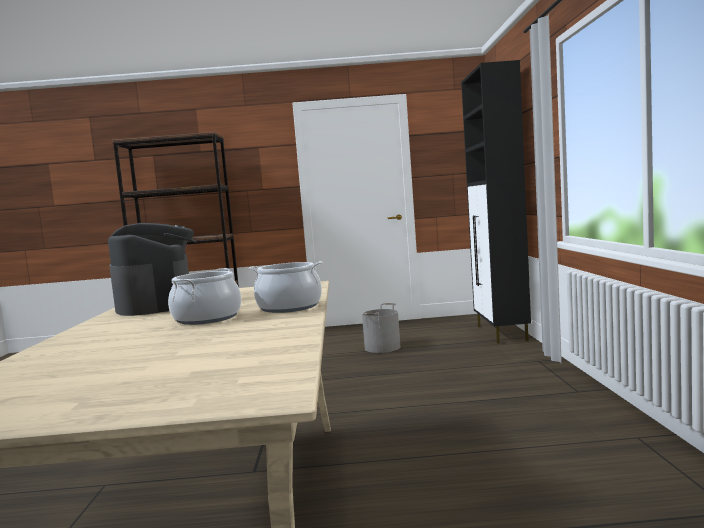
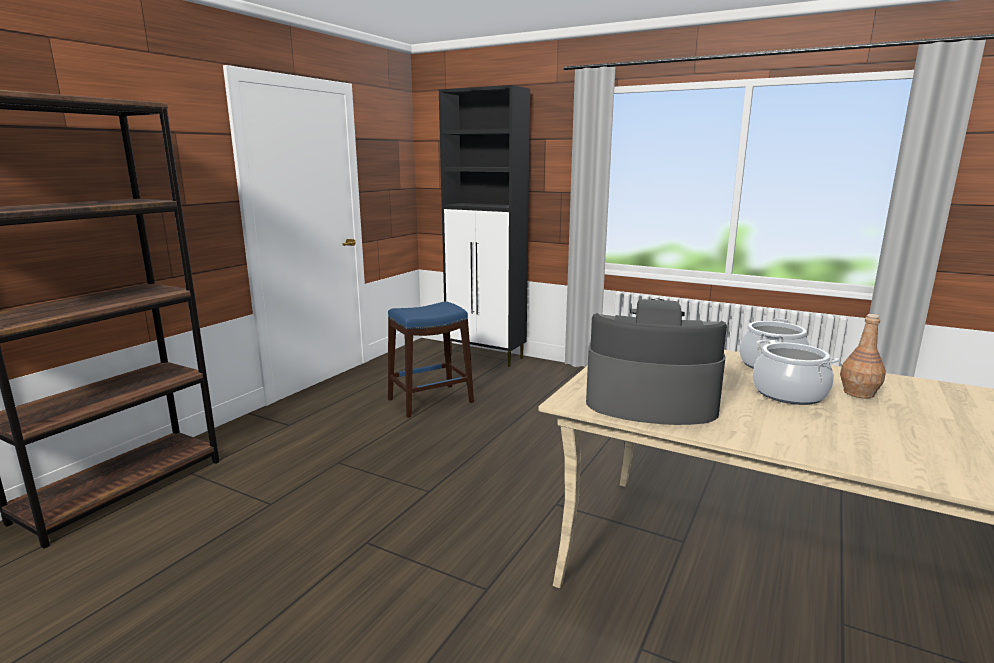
camera: 60 degrees left, 10 degrees up
(230, 329) = (859, 393): none -> brown bottle
(383, 347) = (430, 400): grey bucket -> blue stool

